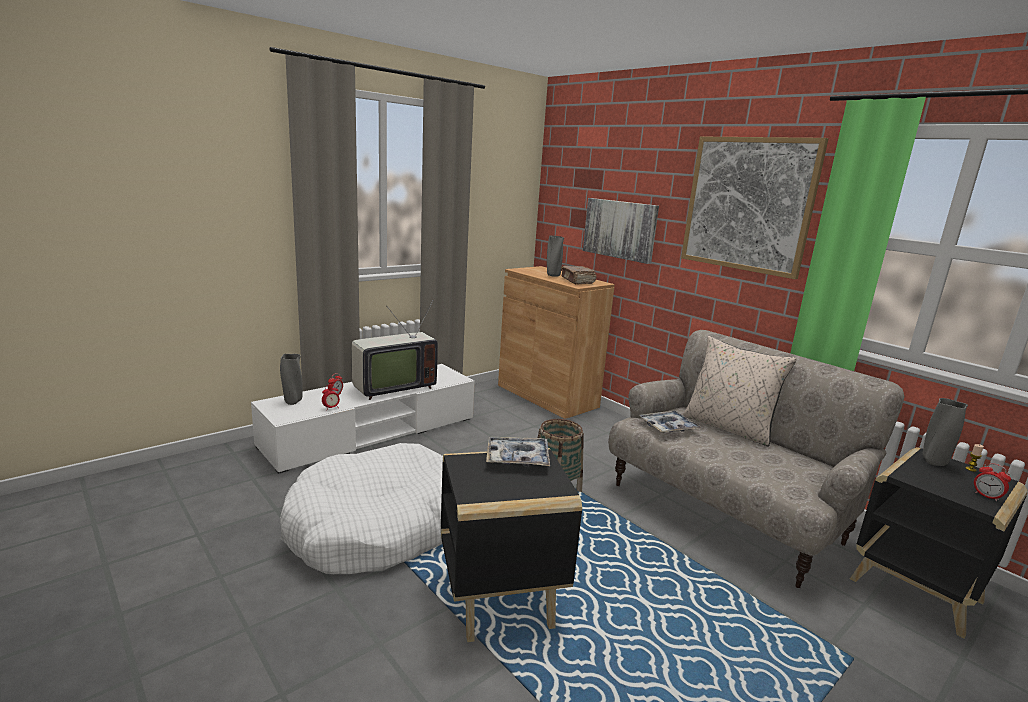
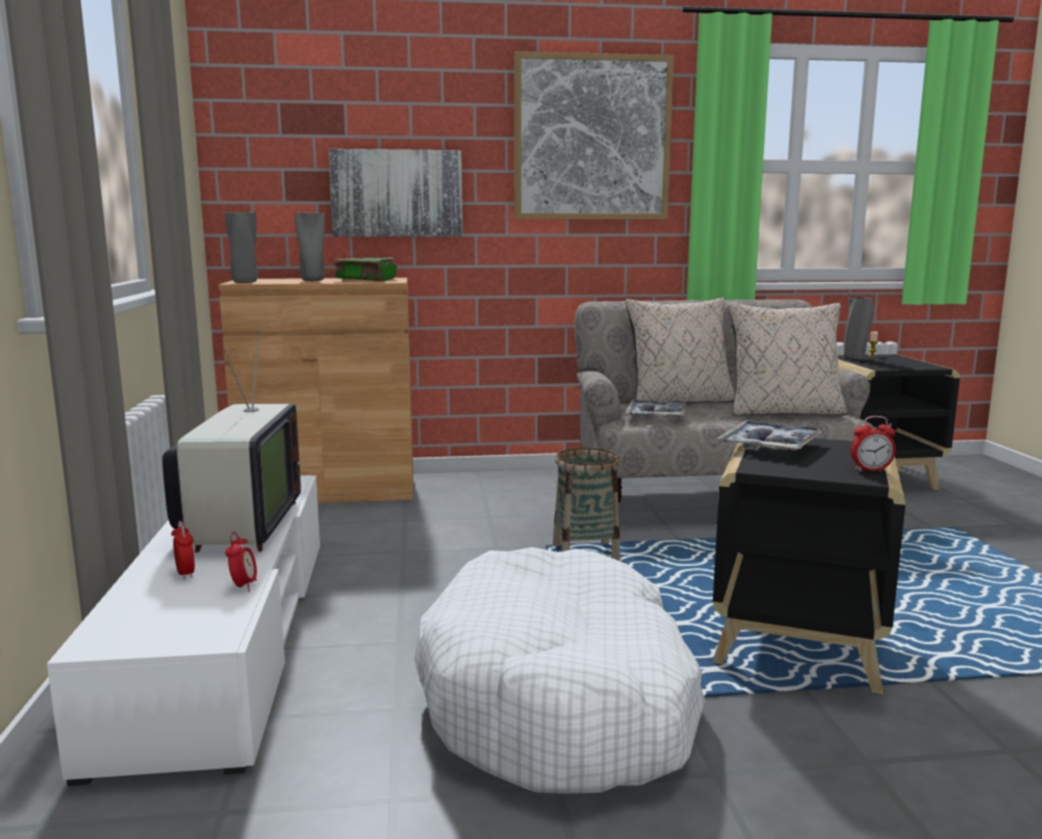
camera: 55 degrees left, 5 degrees down
(293, 402) = (143, 617): grey vase -> grey vase (245, 282)
(577, 281) = (366, 280): brown book -> green book
(768, 470) = (784, 412): none -> beige pillow
(986, 496) = (919, 363): alarm clock -> alarm clock (870, 470)

